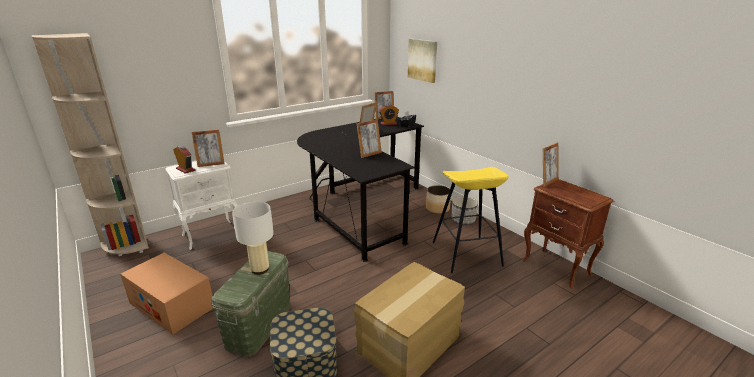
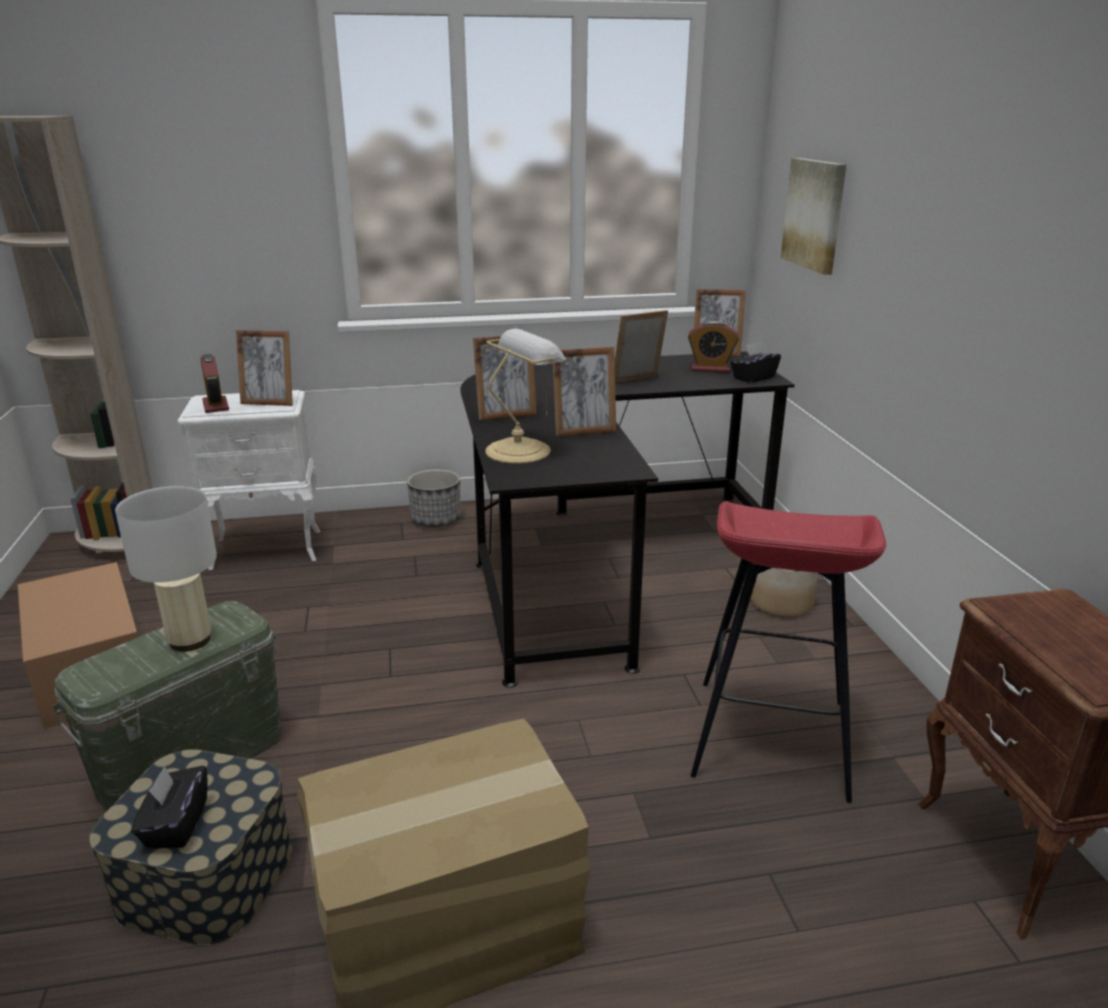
camera: 25 degrees right, 0 degrees up
(304, 338) = (176, 825): none -> black tissue box
(354, 165) = (521, 450): none -> table lamp
(463, 220) = (826, 648): planter -> planter (436, 519)
(466, 254) = (769, 738): yellow stool -> red stool
(547, 181) = (1022, 591): picture frame -> picture frame (506, 415)

